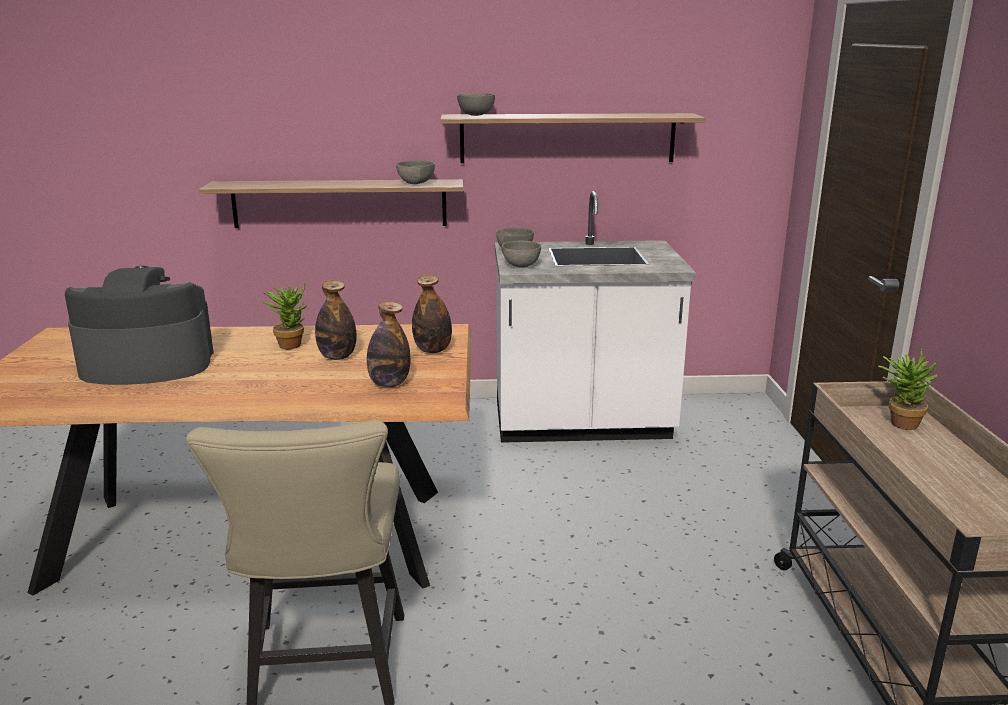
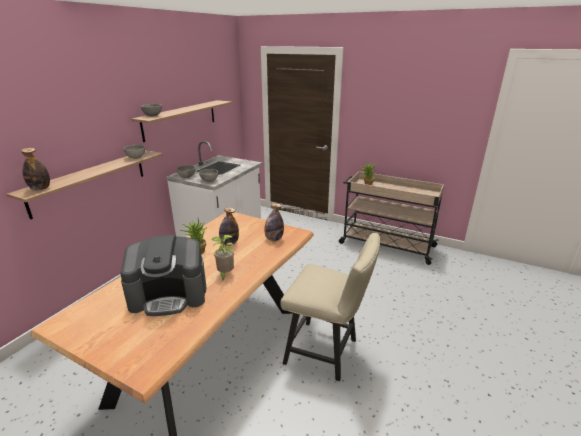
camera: 60 degrees left, 5 degrees up
(146, 365) = (169, 295): coffee machine -> coffee machine turned 120 degrees counterclockwise
(227, 381) = (225, 274): none -> potted plant
(433, 350) = (249, 223): bottle -> bottle (40, 188)

